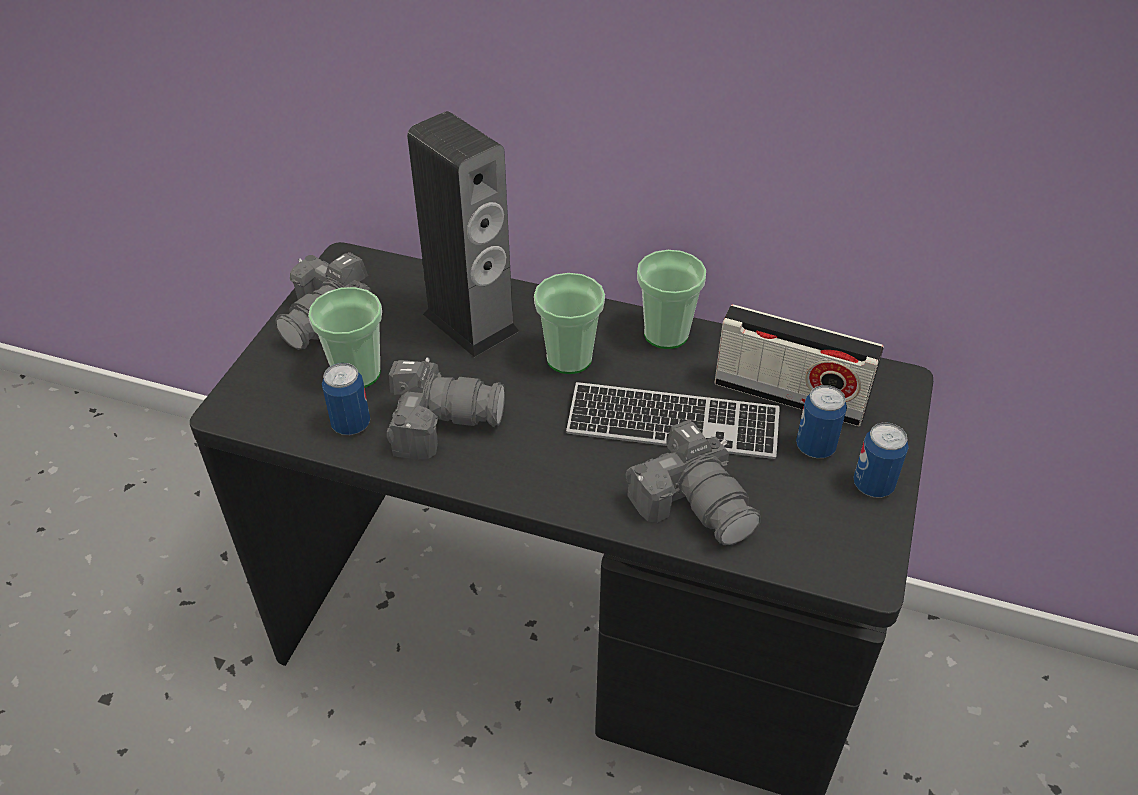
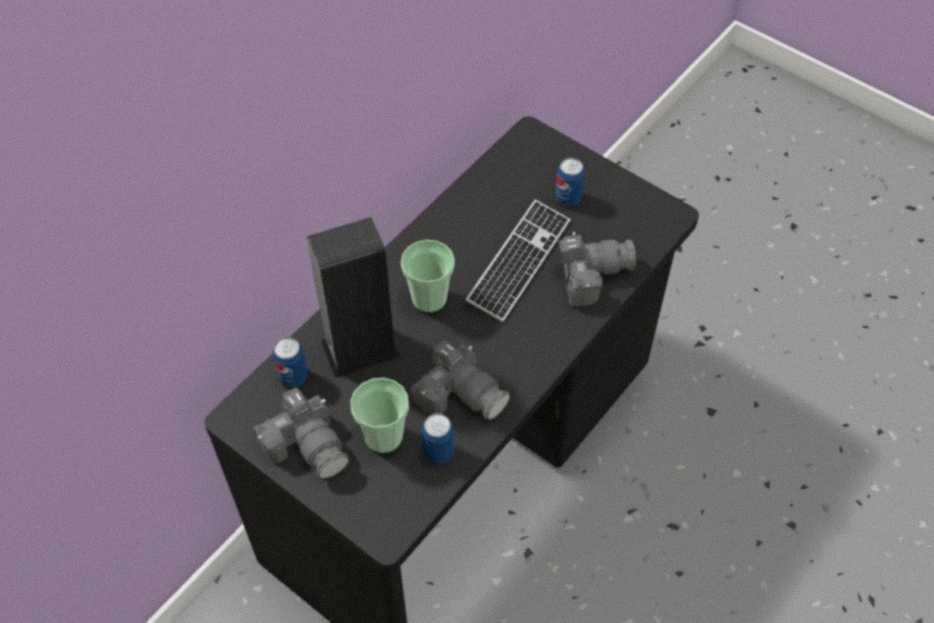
camera: 70 degrees left, 10 degrees up
(441, 422) = (460, 393): camera -> camera turned 105 degrees clockwise
(666, 334) = (430, 235): cup -> none
(789, 396) = (519, 192): radio -> none
(873, 485) = (608, 183): can -> can (293, 376)

